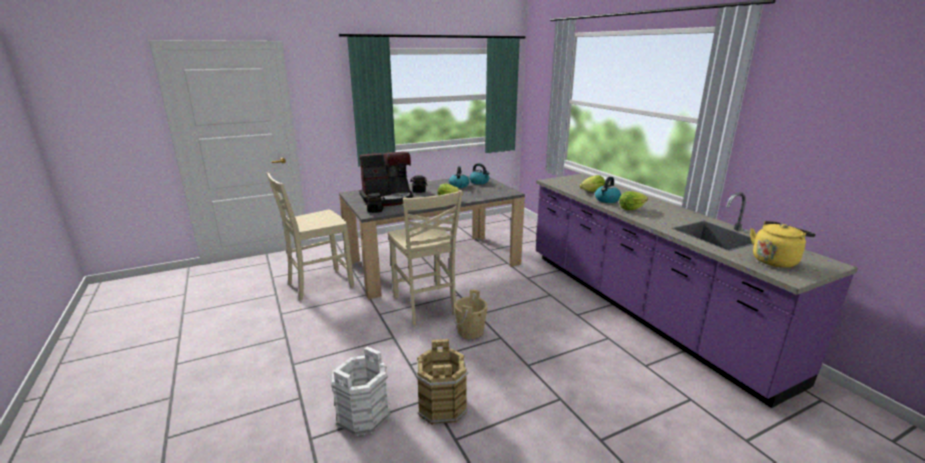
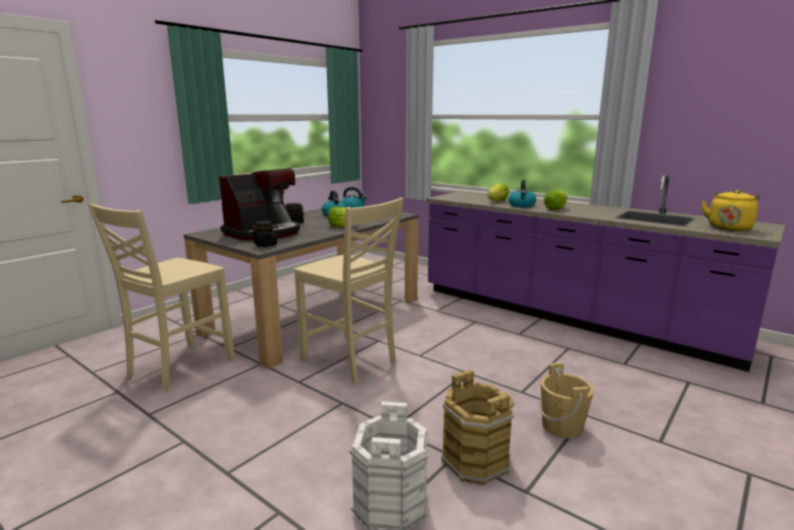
camera: 25 degrees left, 5 degrees down
(470, 331) = (428, 374): beige bucket -> beige bucket (562, 426)

